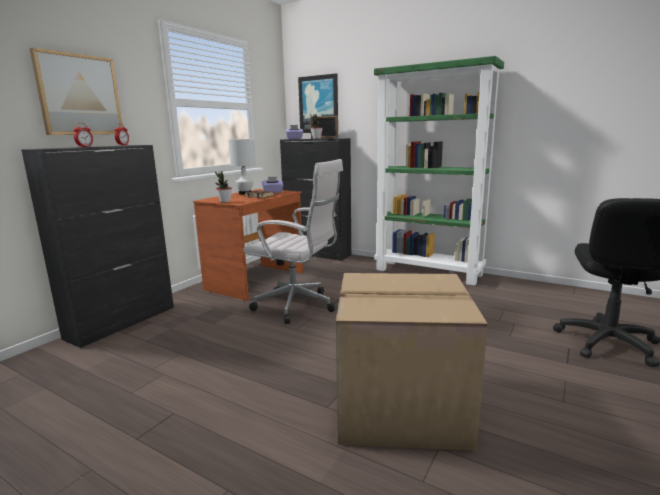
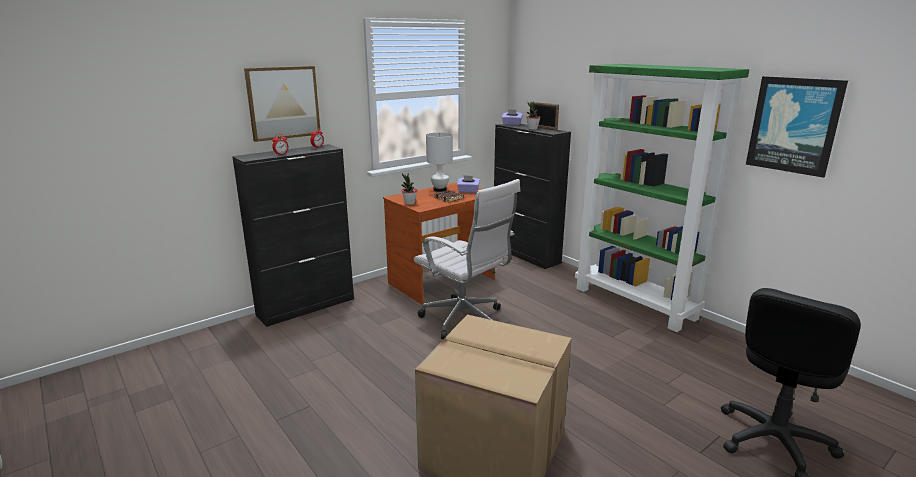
camera: 20 degrees right, 5 degrees up
(318, 104) = (542, 87): picture -> picture (794, 125)

